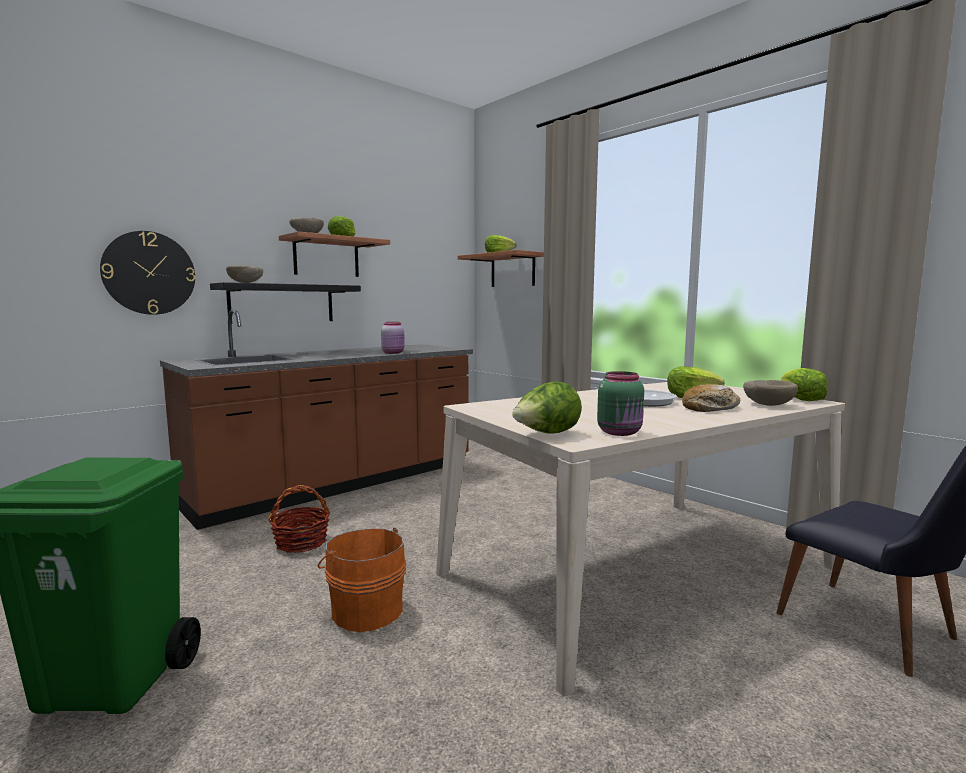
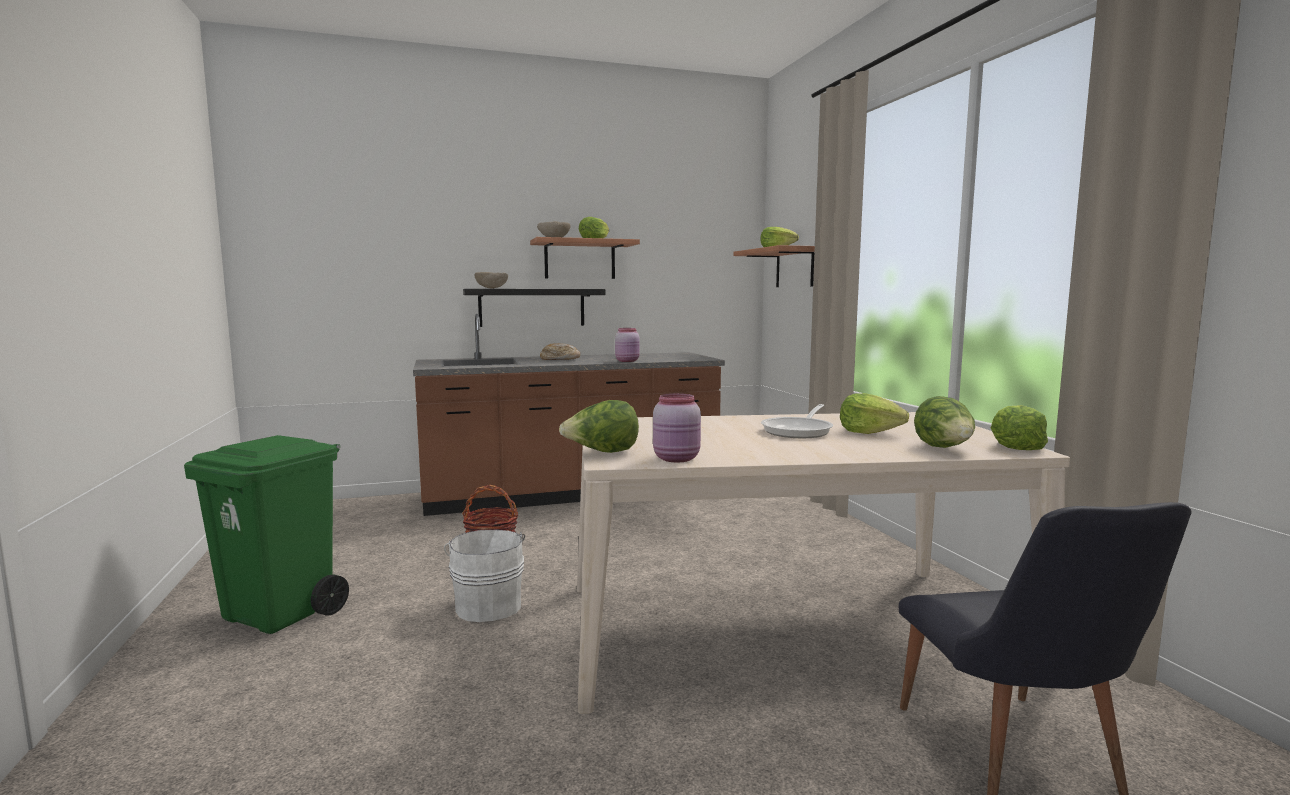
camera: 25 degrees right, 0 degrees up
(149, 273) = (411, 281): wall clock -> none
(365, 610) = (488, 605): orange bucket -> white bucket
(620, 432) = (677, 459): green jar -> pink jar
(710, 408) = (854, 446): bread -> bread (559, 359)
(768, 405) = (944, 449): beige bowl -> lettuce

